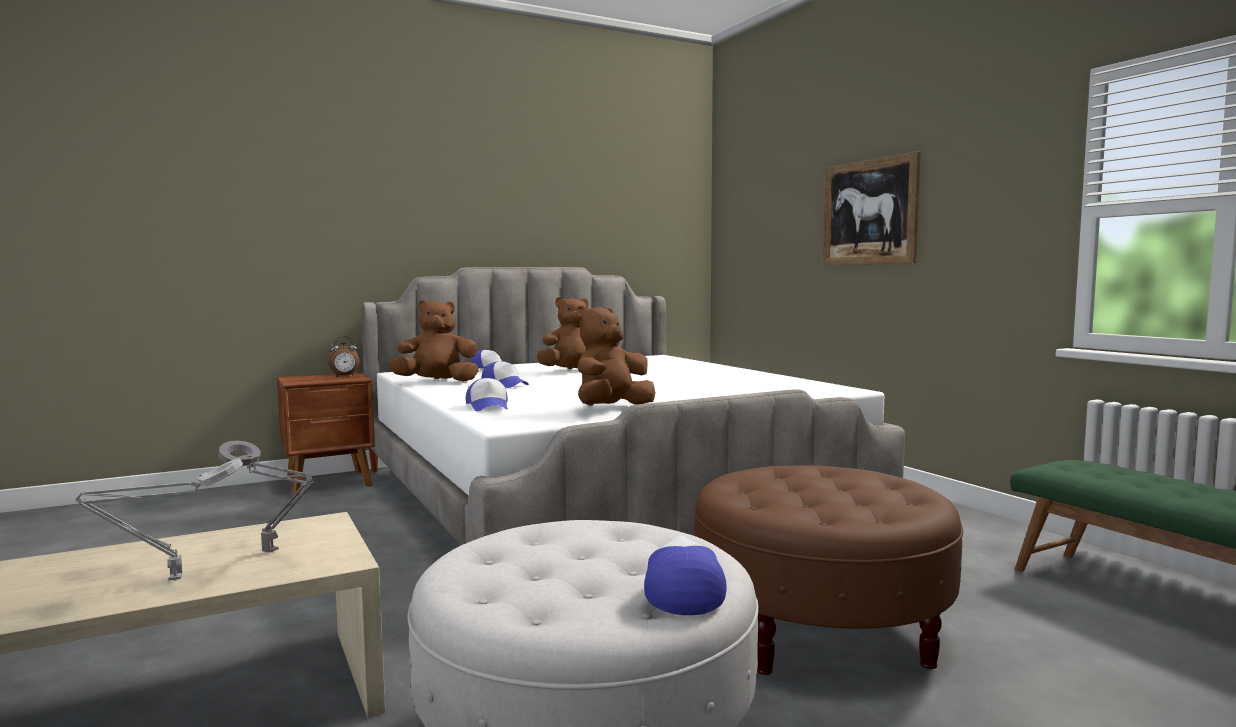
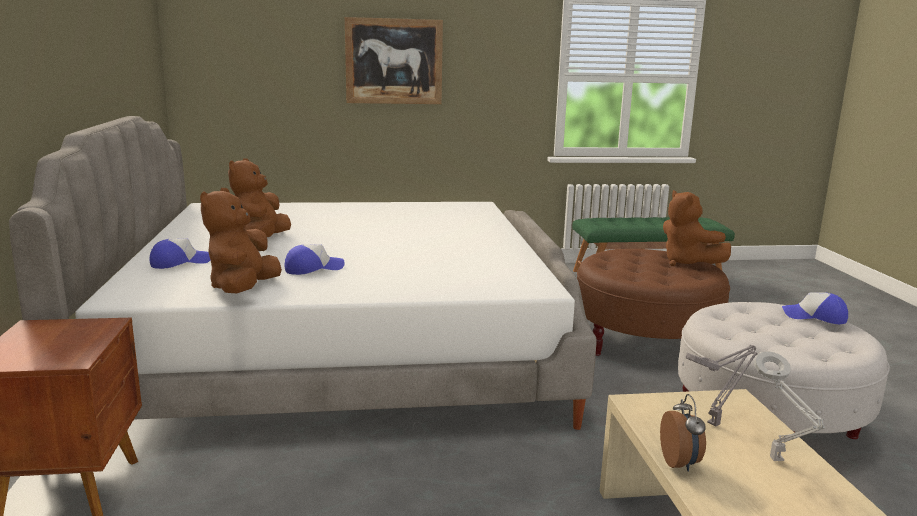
camera: 70 degrees left, 10 degrees up
(344, 376) = (60, 329): alarm clock -> alarm clock (680, 463)
(488, 407) = (446, 285): cap -> none
(611, 408) = (495, 256): brown plush toy -> brown plush toy (687, 263)

